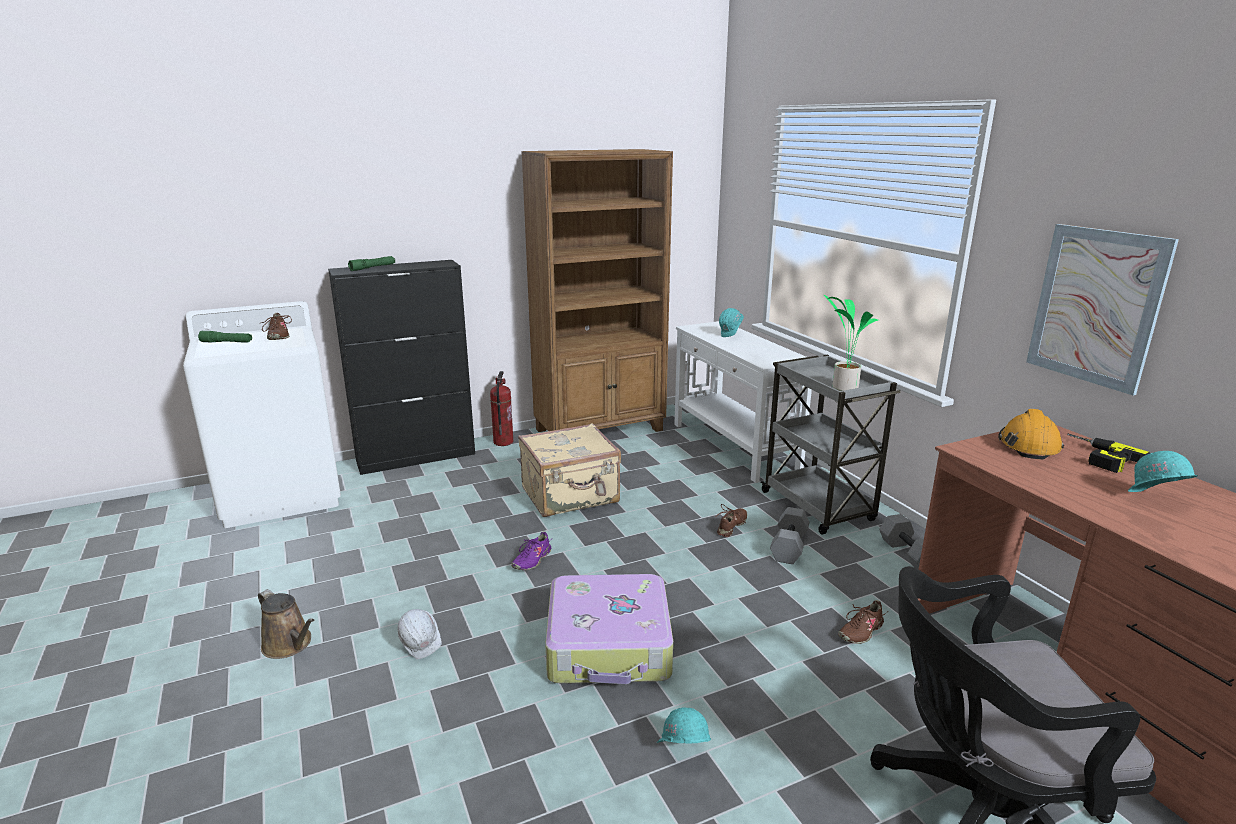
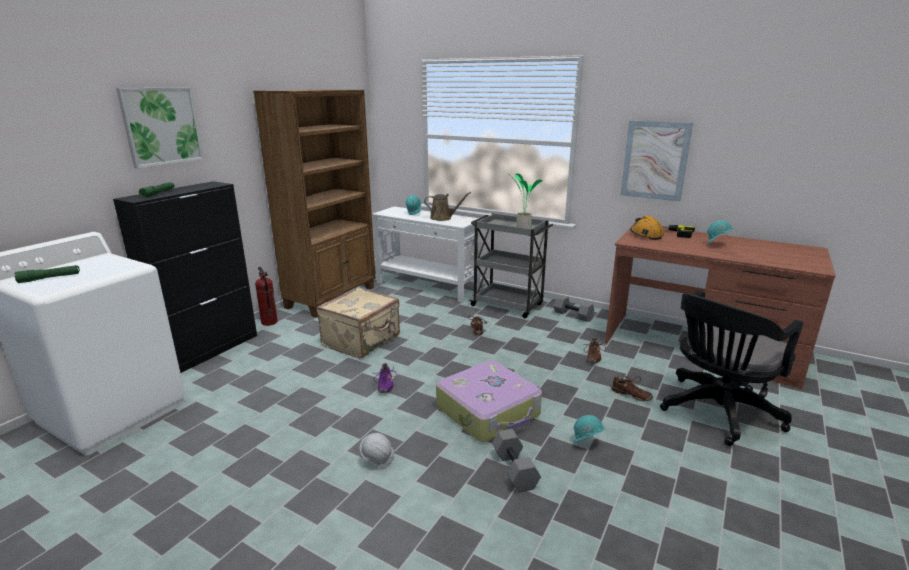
camera: 35 degrees left, 0 degrees up
(278, 336) = (97, 264): brown shoe -> brown shoe (630, 395)
(289, 645) = (275, 504): brown watering can -> brown watering can (443, 218)
(396, 192) = (162, 126): none -> picture
(790, 547) = (518, 329): grey dumbbell -> grey dumbbell (515, 470)

